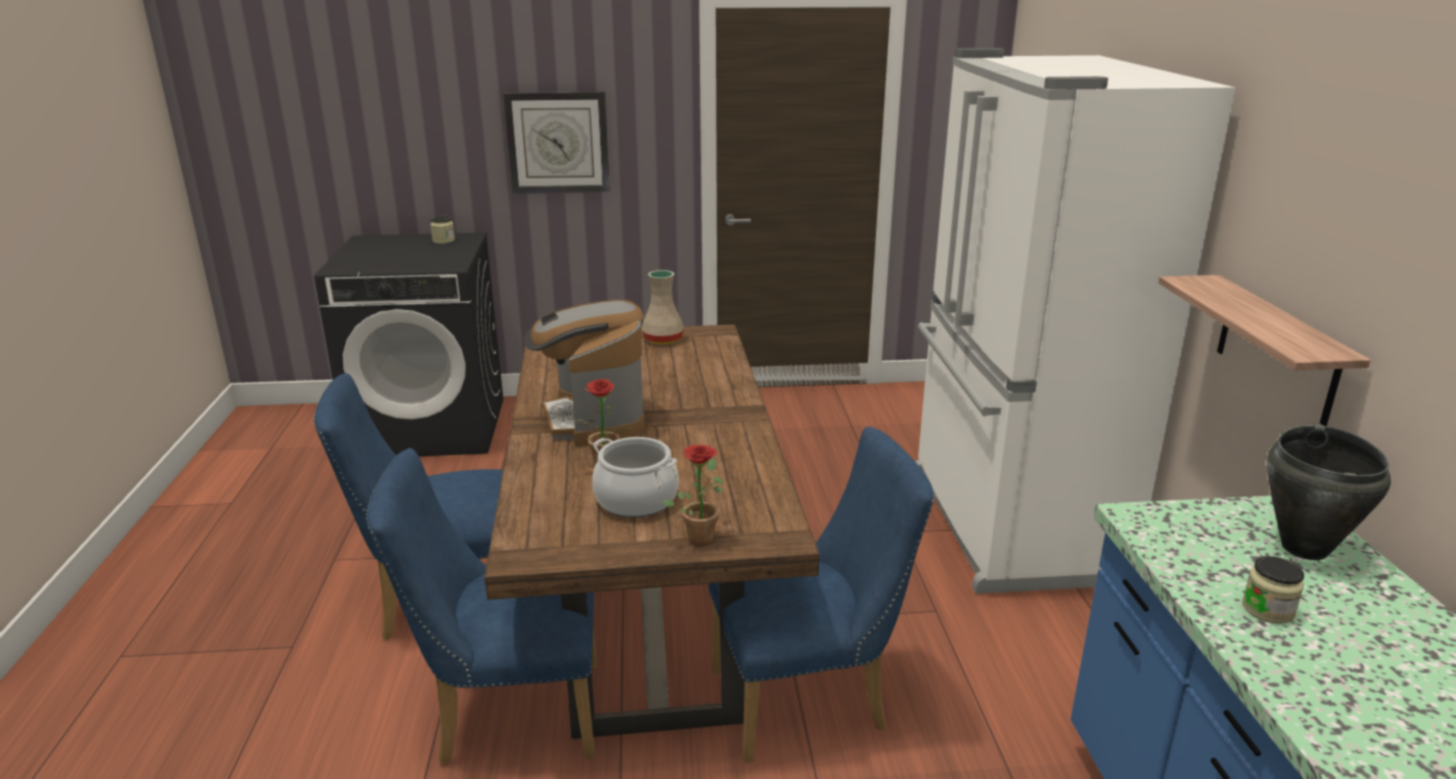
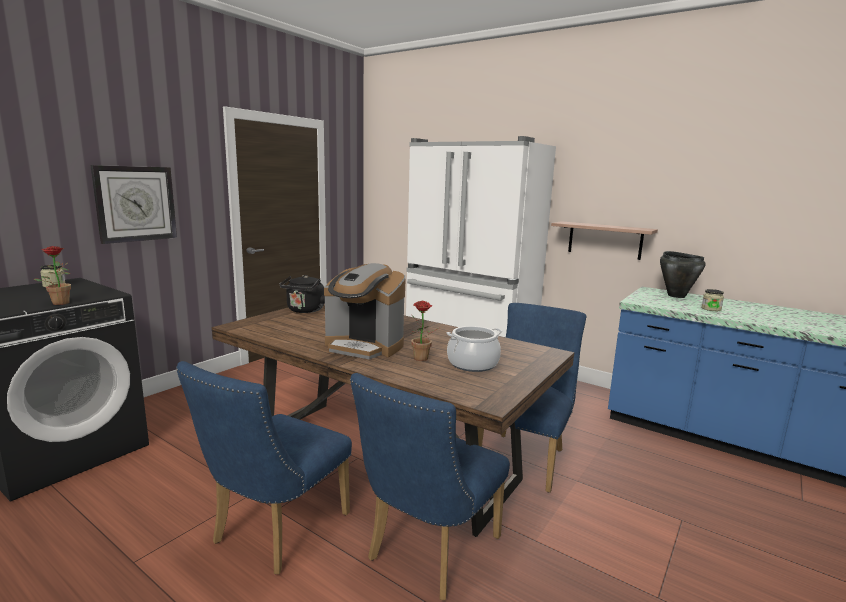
camera: 50 degrees left, 10 degrees down
(662, 339) = (305, 310): beige vase -> black kettle
(700, 536) = (529, 364): potted plant -> potted plant (60, 302)

